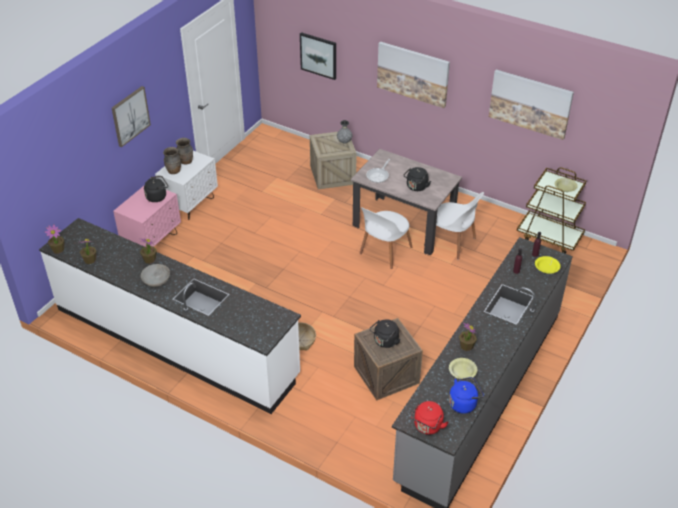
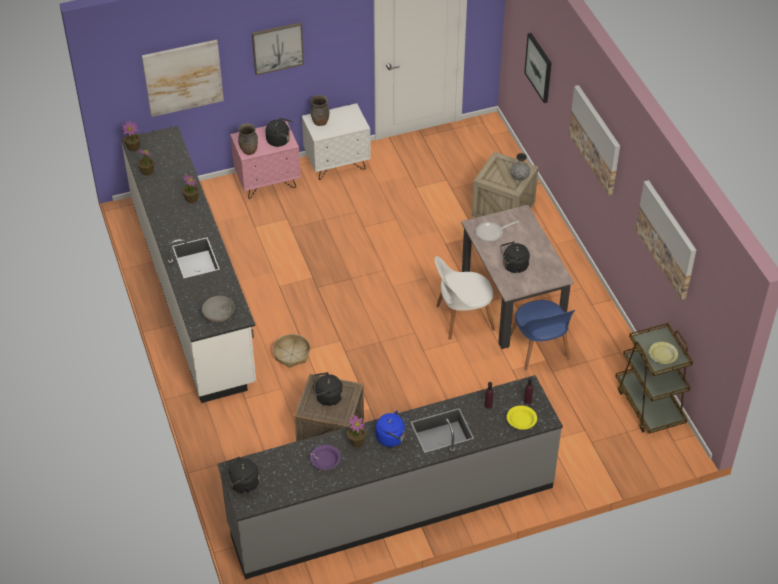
camera: 40 degrees right, 5 degrees up
(71, 170) = (183, 77): none -> picture
(156, 280) = (177, 221): grey bowl -> grey bowl (219, 314)
(186, 162) = (341, 118): brown vase -> brown vase (249, 151)
(427, 427) = (242, 484): red kettle -> black kettle
(452, 242) = (539, 349): white chair -> blue chair
(462, 372) = (325, 460): yellow bowl -> purple bowl
(464, 403) = (294, 486): blue kettle -> blue kettle (392, 438)

